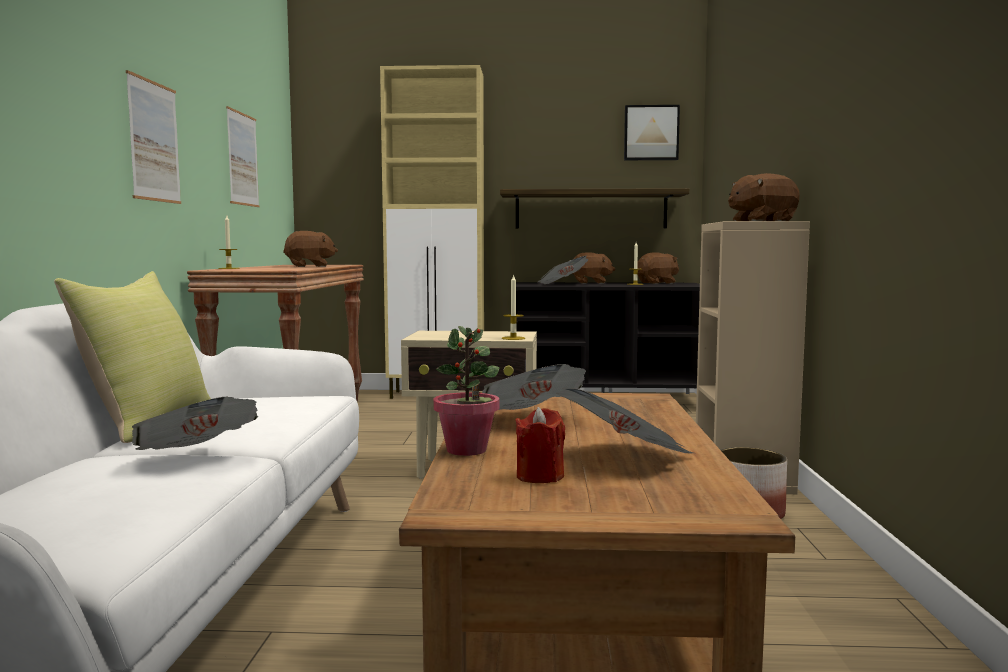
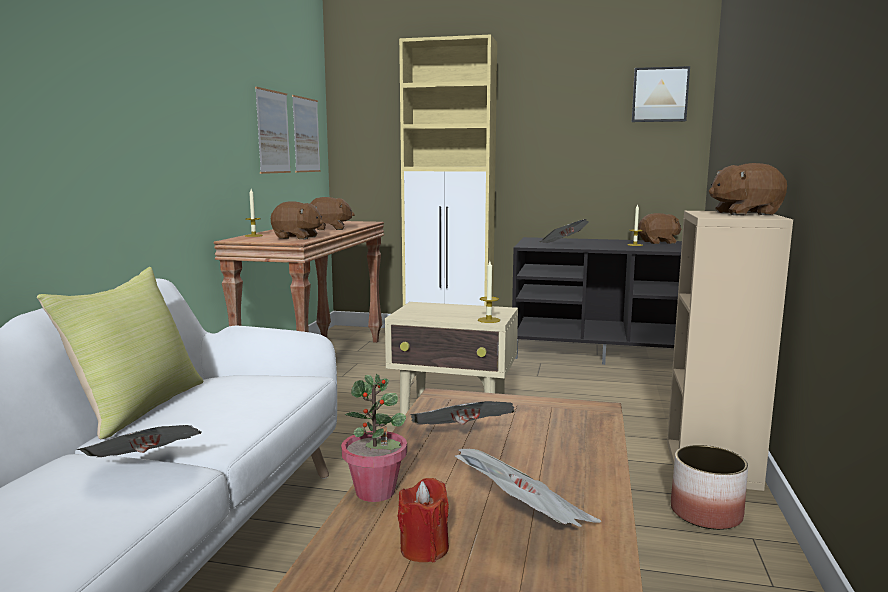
camera: 10 degrees right, 5 degrees up
(154, 141) = (178, 131): picture -> picture (306, 135)
(590, 210) = (597, 170): shelf -> none
(591, 283) = (593, 241): brown plush toy -> brown plush toy (297, 237)

